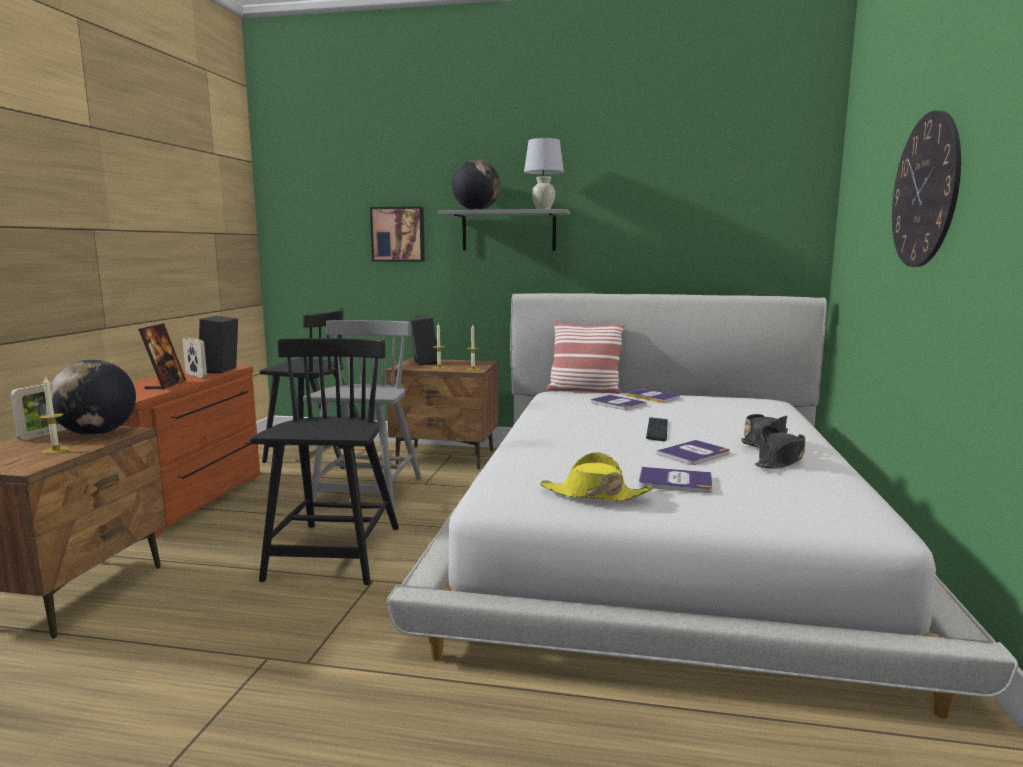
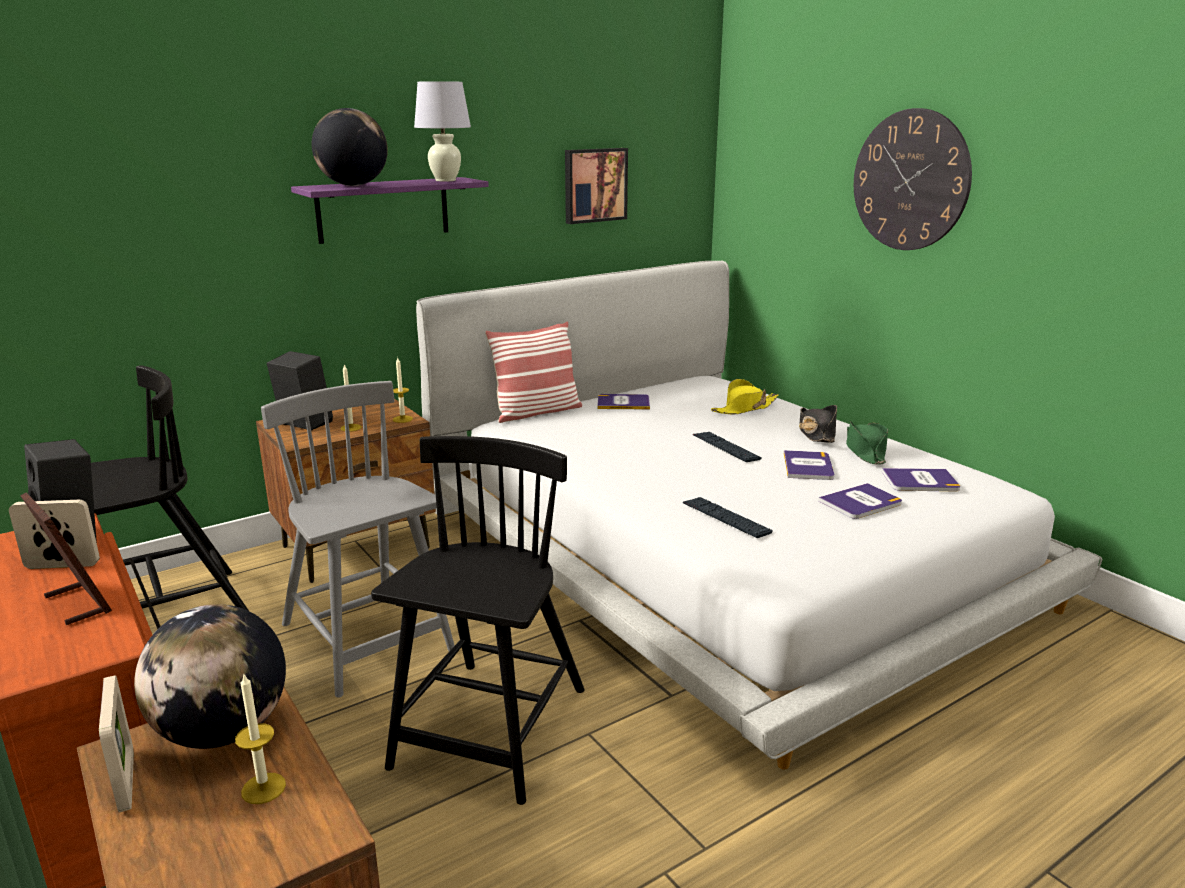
camera: 45 degrees left, 10 degrees up
(334, 554) = (490, 731): black chair -> black chair turned 60 degrees clockwise
(398, 234) = (207, 227): picture -> picture (594, 185)
(508, 231) = (383, 209): grey shelf -> purple shelf
(545, 458) = (726, 518): none -> keyboard
(594, 494) = (846, 541): yellow hat -> yellow hat (744, 408)
(617, 403) = (618, 423): book -> book (920, 481)
(780, 460) = (865, 451): black hat -> green hat

